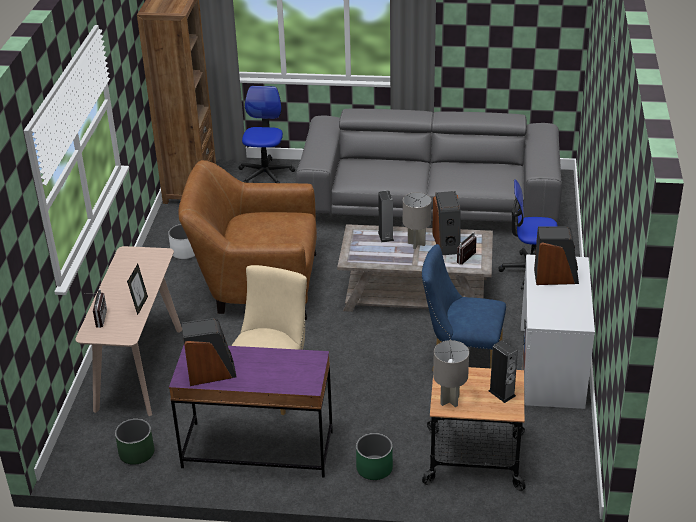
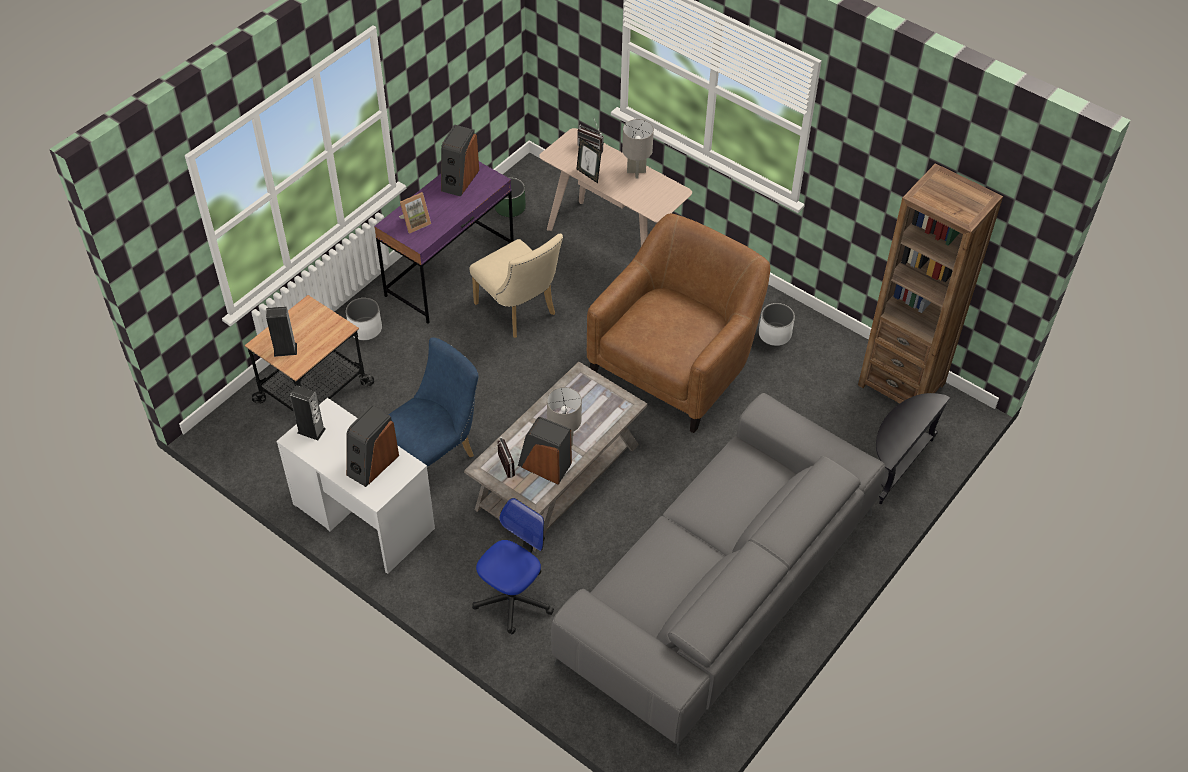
camera: 120 degrees right, 15 degrees up
(265, 173) = (896, 465): office chair -> black side table
(293, 372) = (415, 223): none -> picture frame
(374, 468) = (365, 329): green planter -> white planter
(385, 236) = (598, 423): speaker -> speaker (311, 430)
(450, 400) = (310, 314): grey table lamp -> grey table lamp (636, 172)

